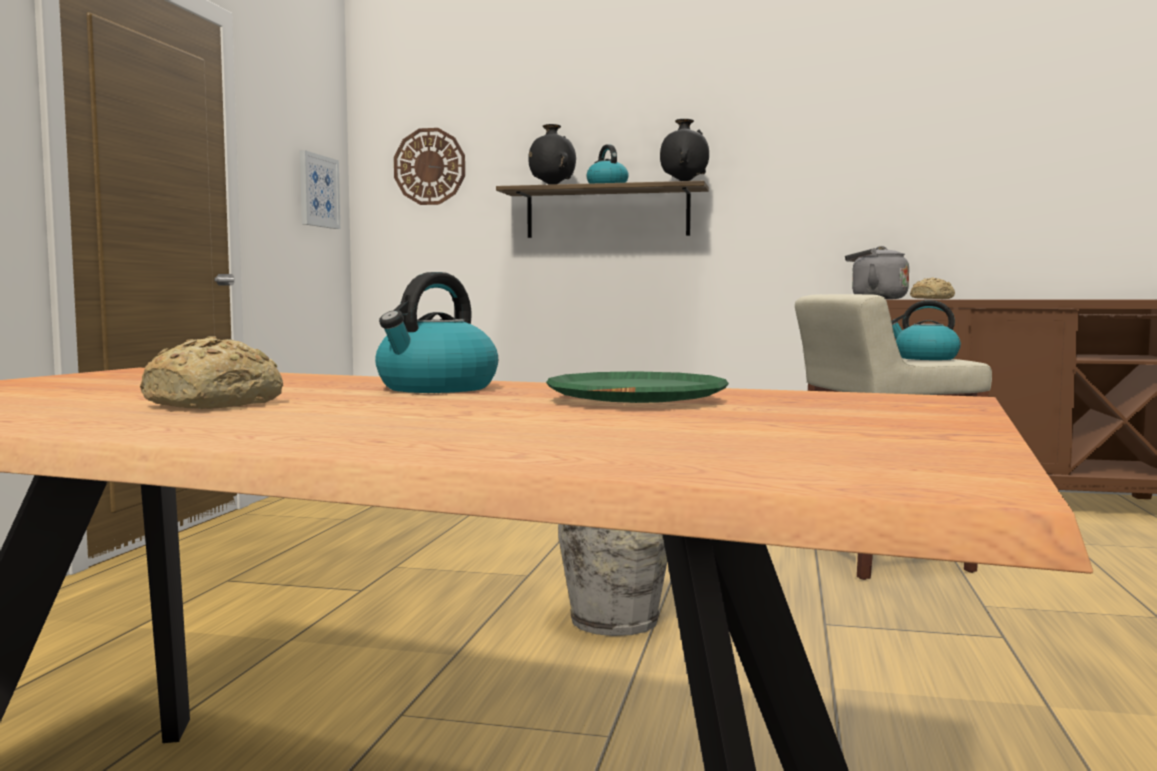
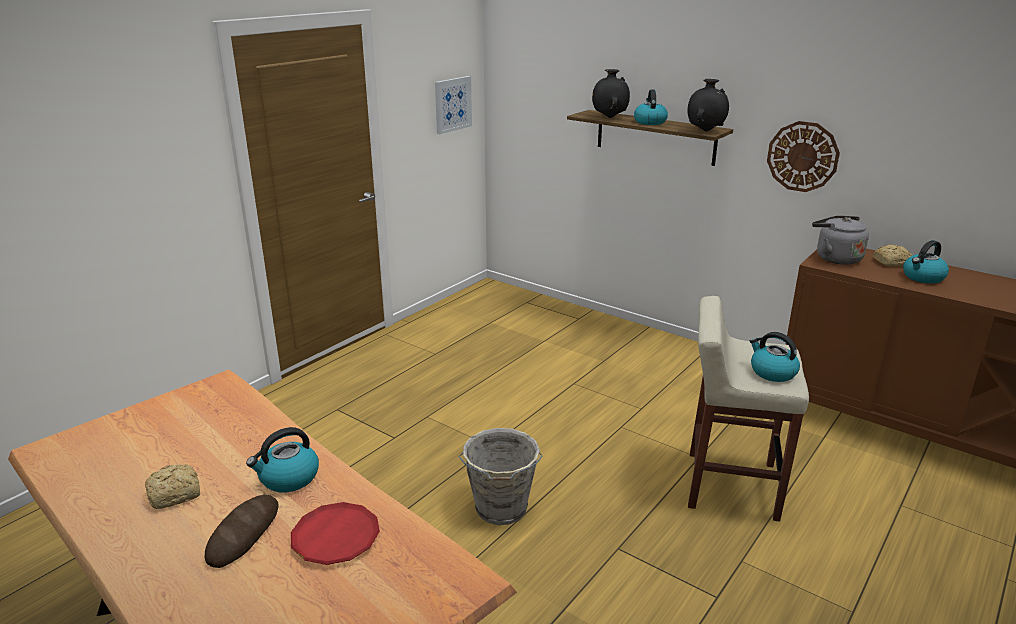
camera: 25 degrees right, 20 degrees up
(429, 166) = (535, 81): wall clock -> wall clock (802, 156)
(447, 408) = (244, 534): none -> bread
(636, 399) = (336, 538): green plate -> red plate
(979, 299) = (923, 277): none -> kettle

